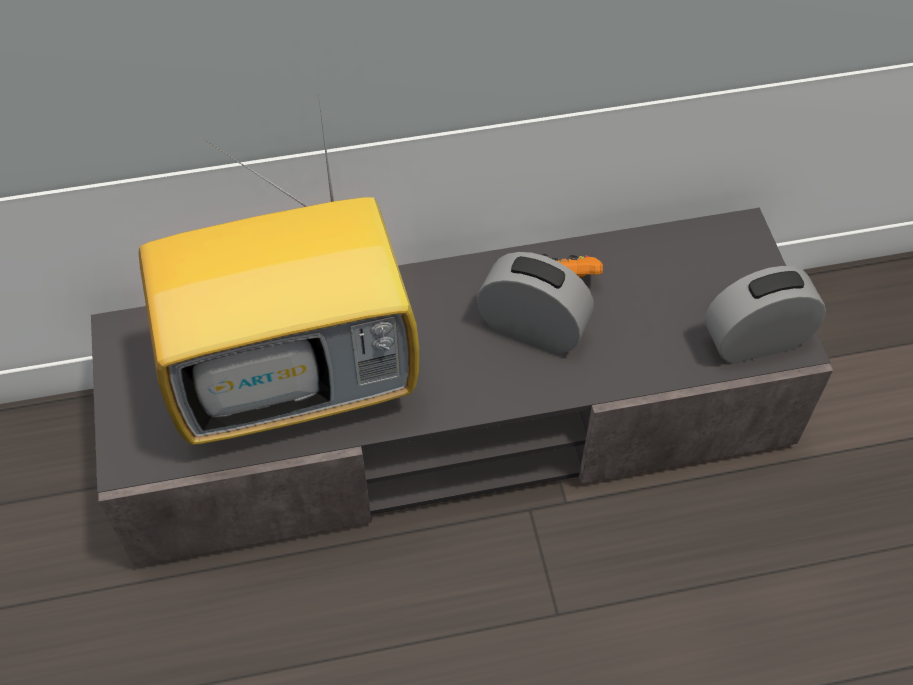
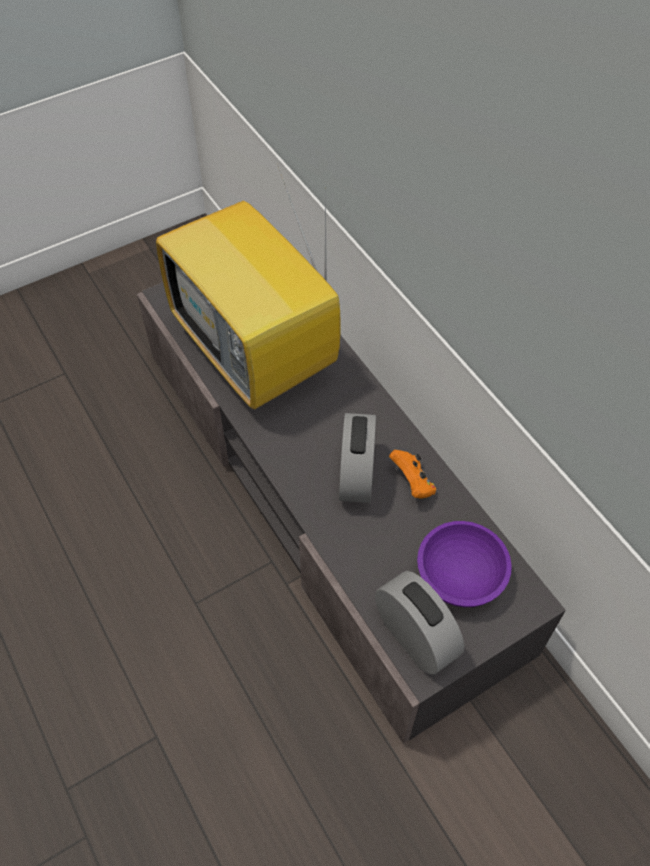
camera: 70 degrees right, 0 degrees up
(694, 278) = (459, 575): none -> purple bowl

